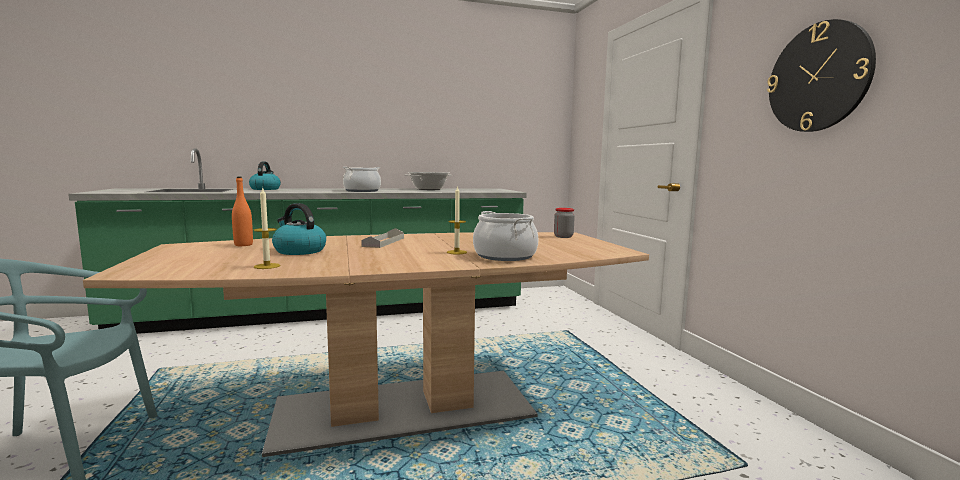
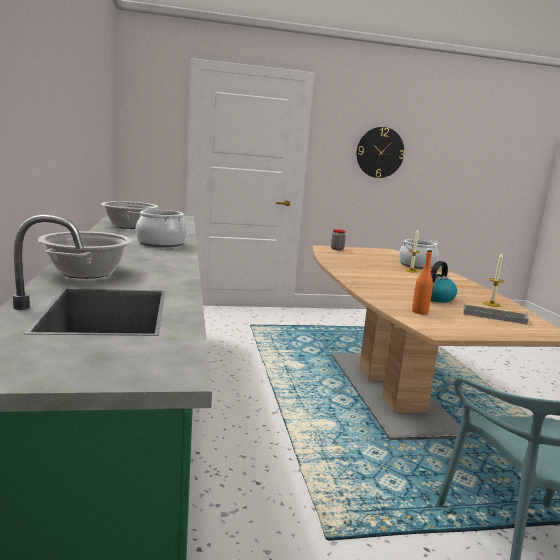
camera: 85 degrees left, 5 degrees up
(265, 189) = (87, 273): kettle -> cooking pot
(384, 242) = (381, 280): grey tray -> grey tray (494, 316)

